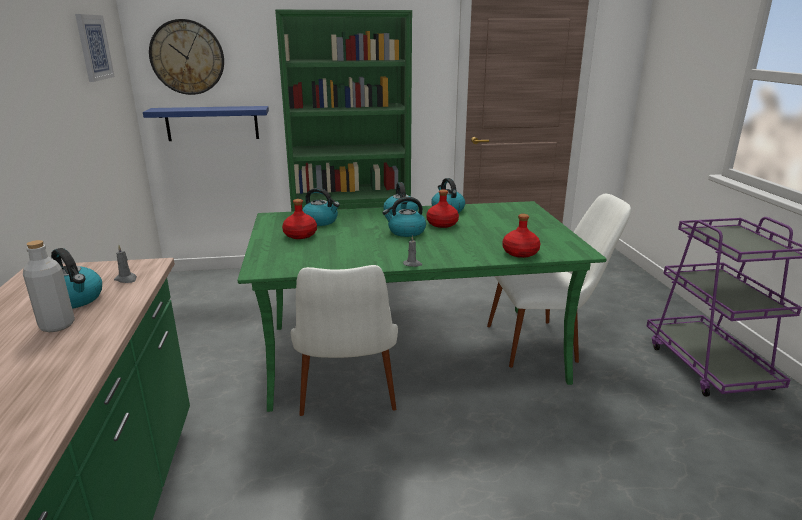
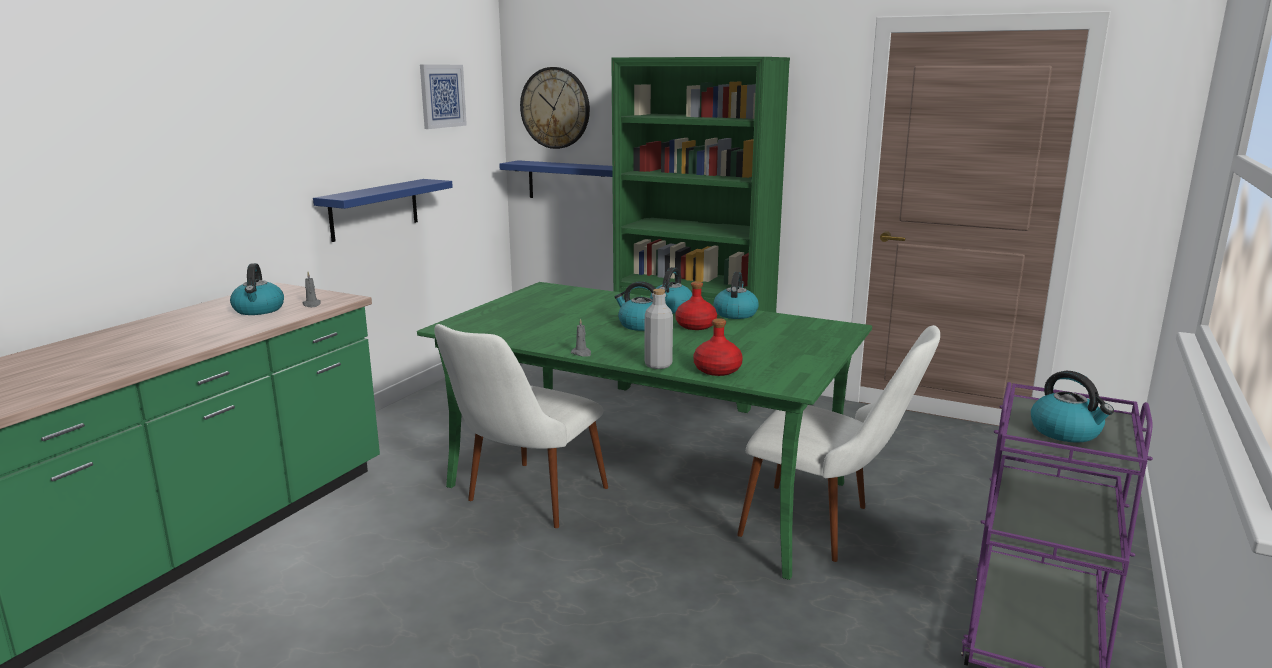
camera: 35 degrees right, 5 degrees down
(57, 325) = (221, 322): grey bottle -> grey bottle (658, 365)
(73, 169) = (374, 209): none -> blue shelf
(300, 235) = (535, 307): red bottle -> none
(320, 221) = (578, 299): kettle -> kettle (1066, 432)

